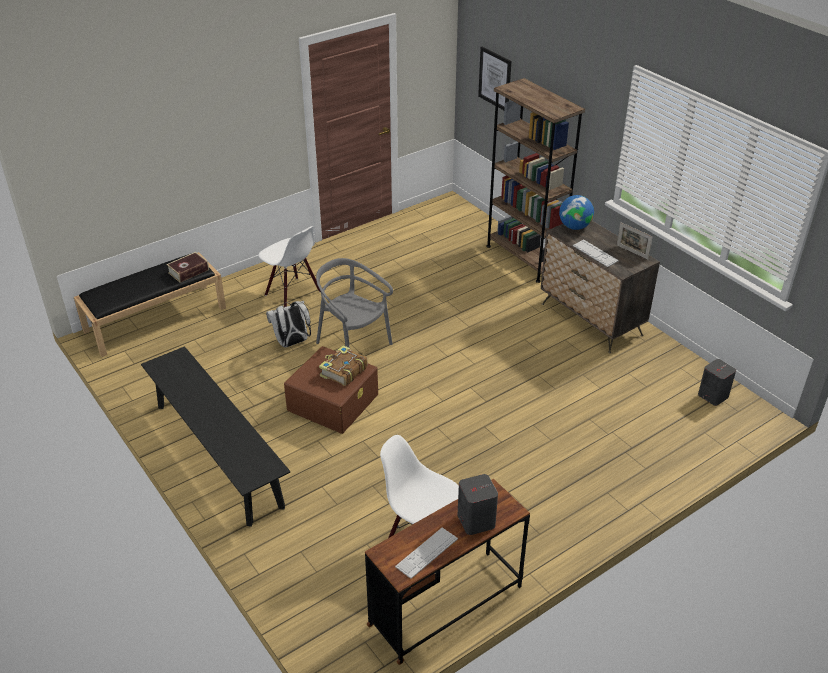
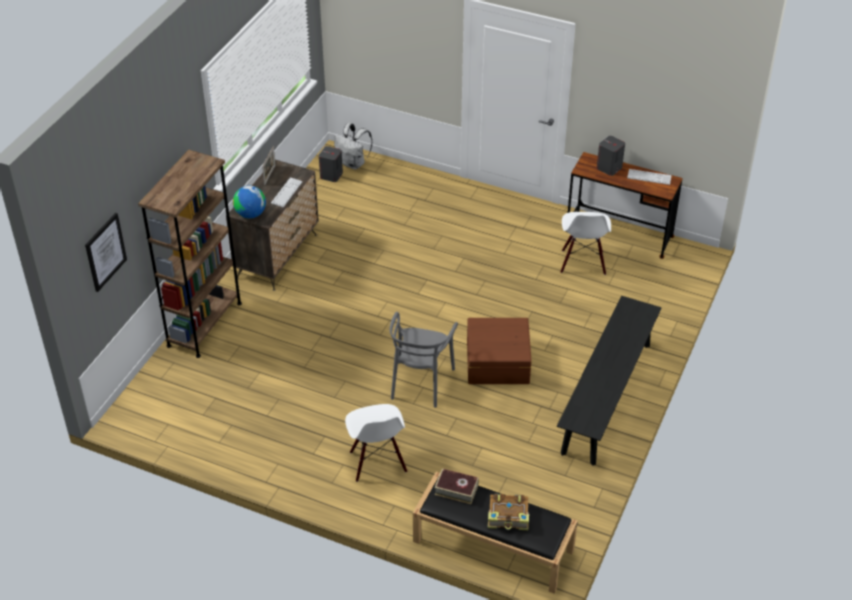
camera: 120 degrees left, 5 degrees up
(292, 294) = (377, 462): white chair -> white chair turned 150 degrees clockwise
(292, 343) = (448, 423): white backpack -> white backpack (354, 164)
(343, 371) = (490, 333): book -> book (508, 517)

